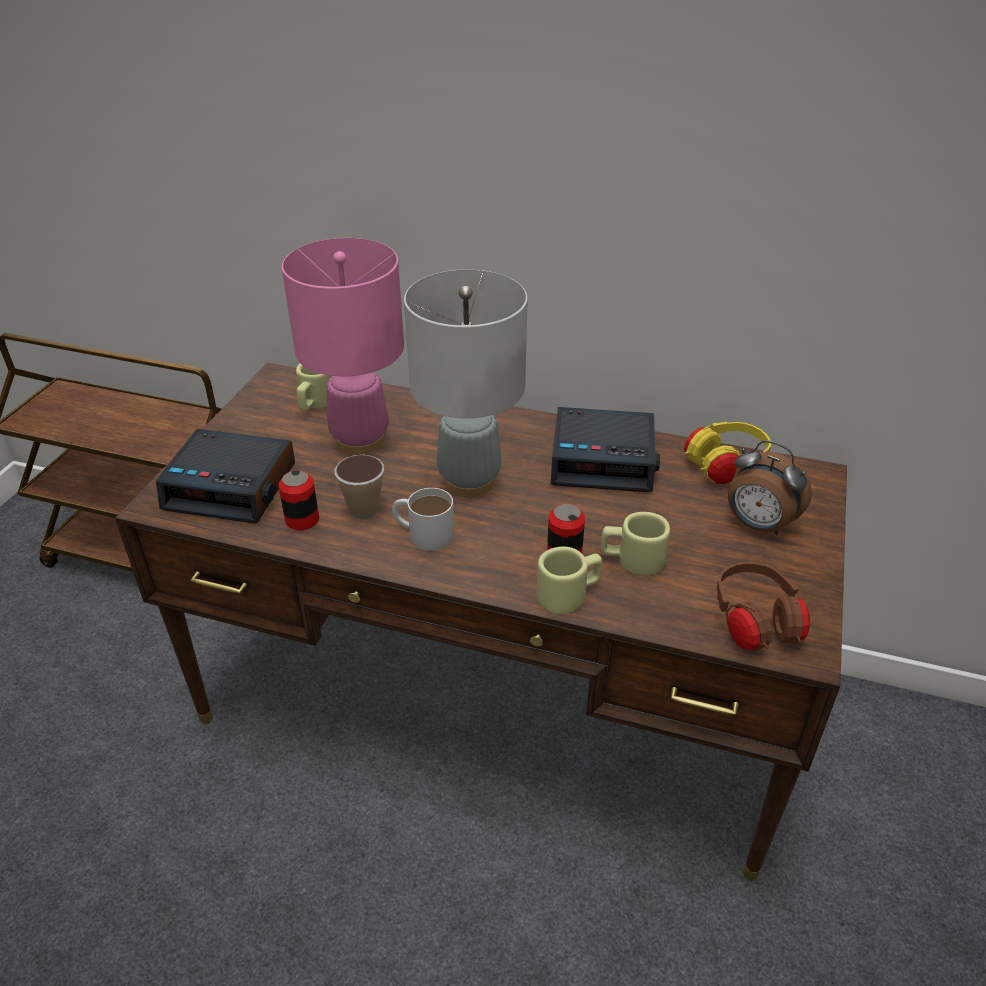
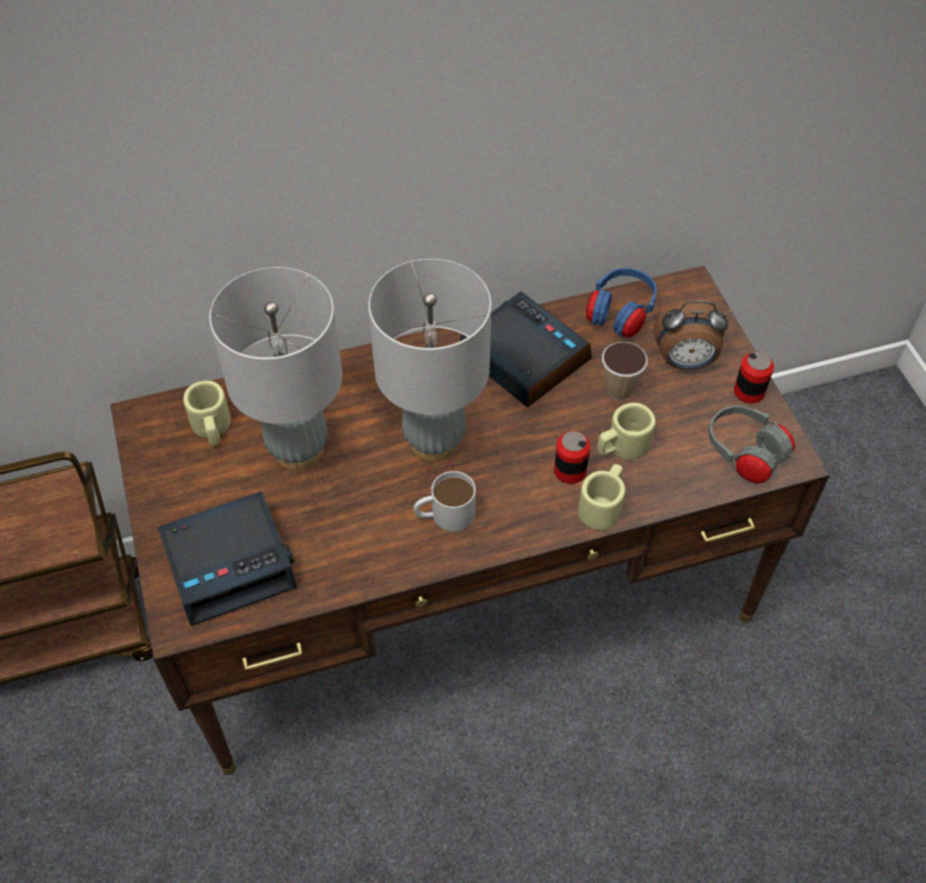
camera: 35 degrees left, 15 degrees up
(302, 520) = (330, 561): can -> can (749, 392)
(360, 440) = (299, 448): pink table lamp -> grey table lamp
(364, 510) = (373, 520): cup -> cup (619, 389)
(603, 460) = (523, 358): alarm clock -> alarm clock turned 105 degrees counterclockwise
(724, 467) = (620, 315): yellow headphones -> blue headphones
(755, 624) = (745, 455): brown headphones -> grey headphones

